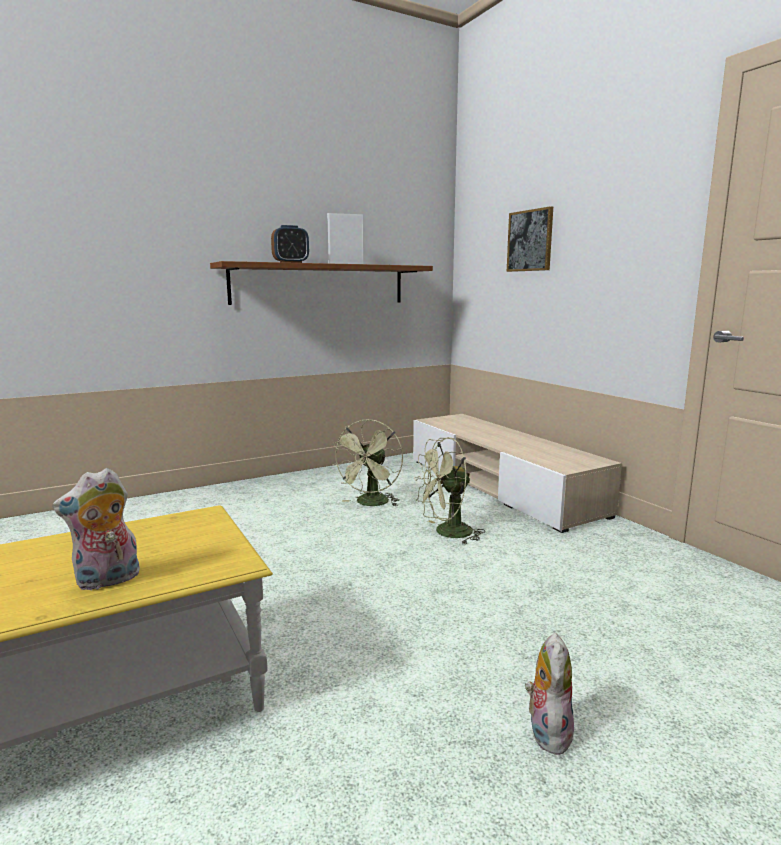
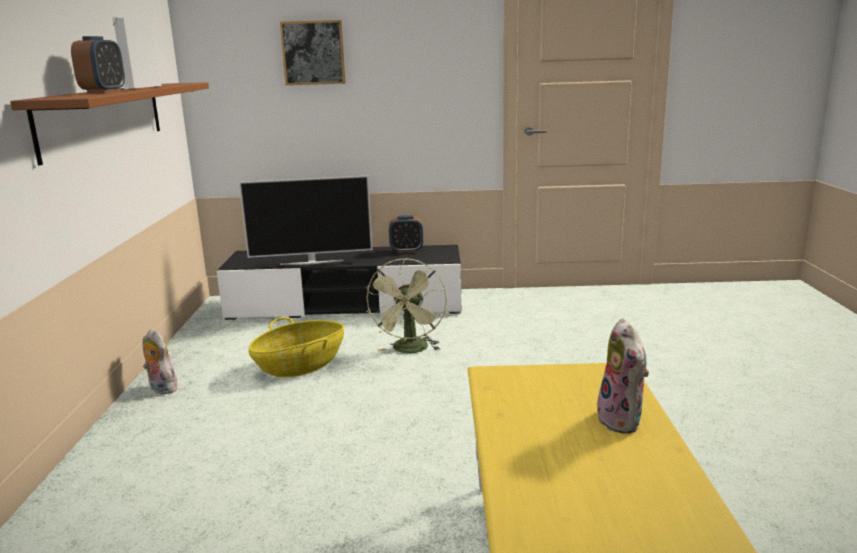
camera: 60 degrees left, 5 degrees up
(371, 504) = (300, 365): green fan -> basket
(472, 434) = (311, 262): none -> television
(500, 486) = (346, 305): beige tv stand -> black tv stand
(547, 731) = (684, 391): plush toy -> plush toy (161, 389)
(560, 451) = (406, 250): none -> alarm clock

